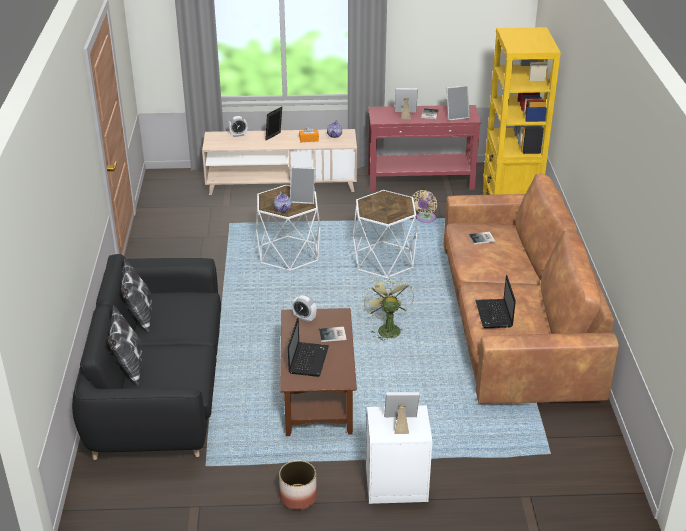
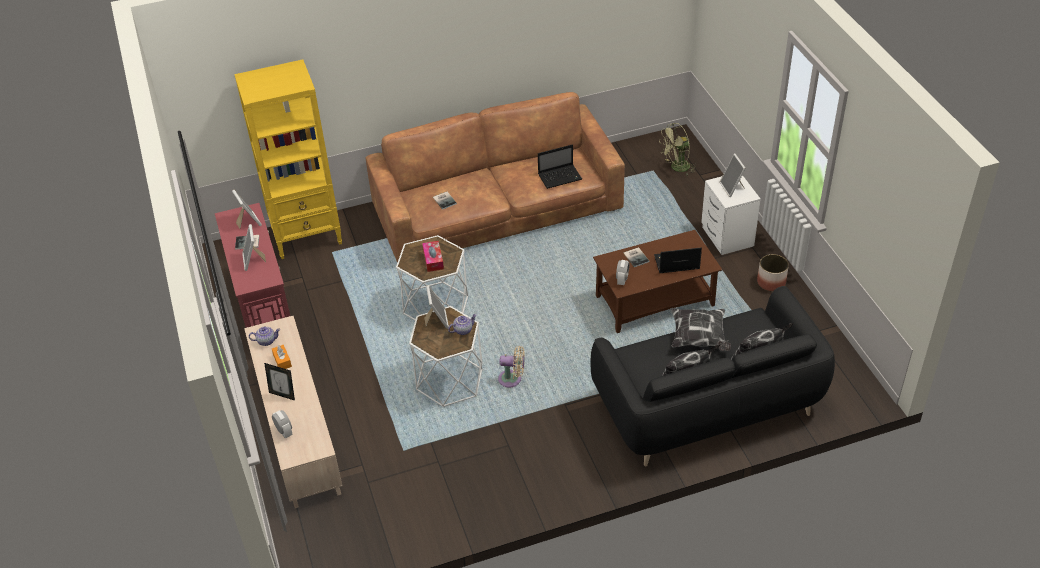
camera: 105 degrees left, 10 degrees up
(191, 344) = (699, 338): none -> pillow
(382, 207) = (433, 260): none -> tissue box
(387, 328) = (546, 280): green fan -> green fan (677, 168)
(425, 219) = (346, 292): beige fan -> beige fan (512, 379)

